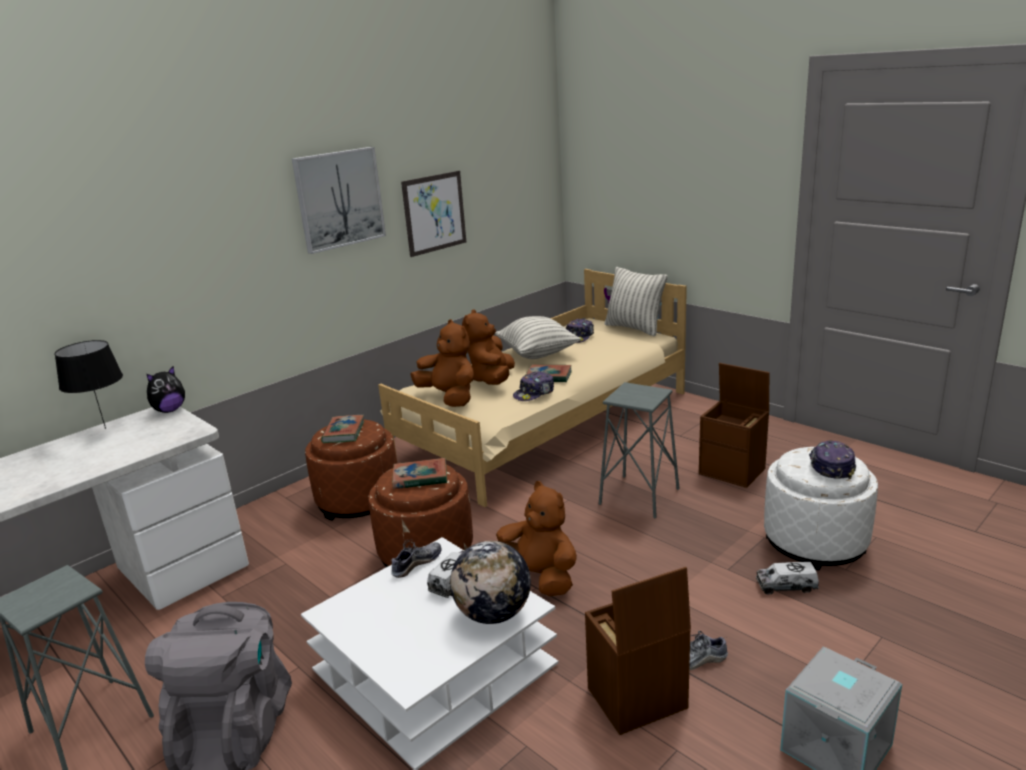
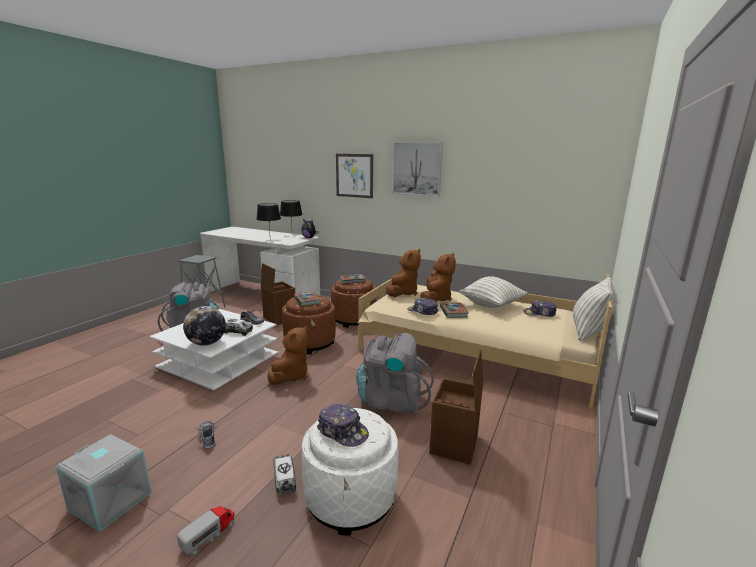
camera: 70 degrees right, 5 degrees down
(133, 452) = (270, 240): none -> black table lamp
(434, 213) = (481, 192): picture -> picture (354, 175)
(492, 380) = (436, 299): brown plush toy -> brown plush toy turned 120 degrees clockwise
(636, 700) = (180, 418): brown storage box -> brown storage box (279, 318)
(639, 496) = (391, 401): grey stool -> grey backpack
(831, 466) = (343, 432): cap -> cap turned 45 degrees clockwise
(880, 641) = (209, 534): none -> toy truck

